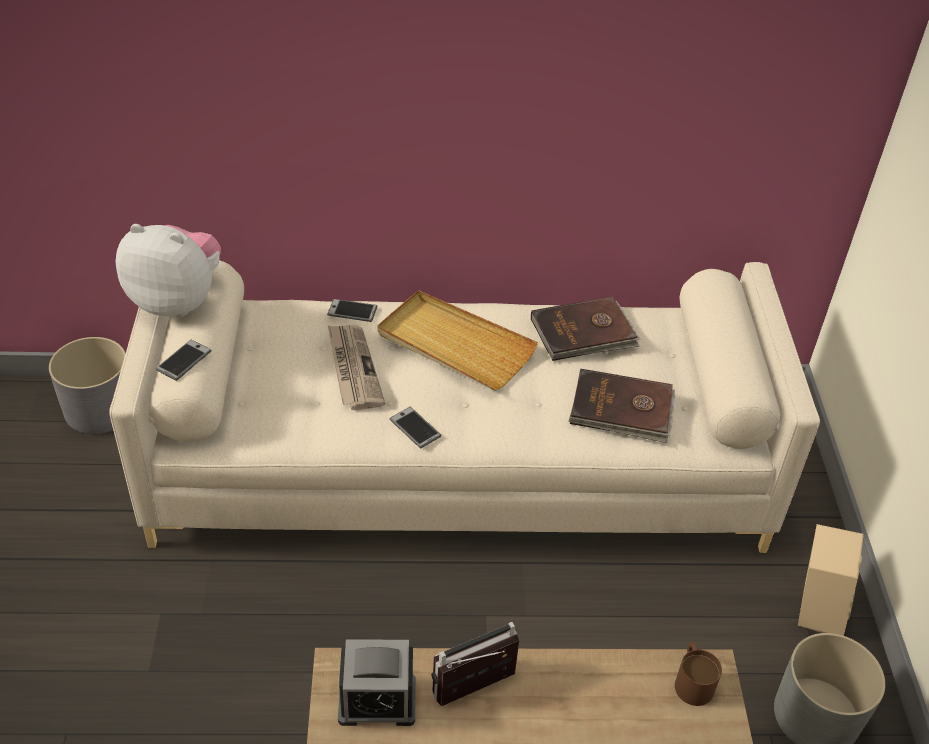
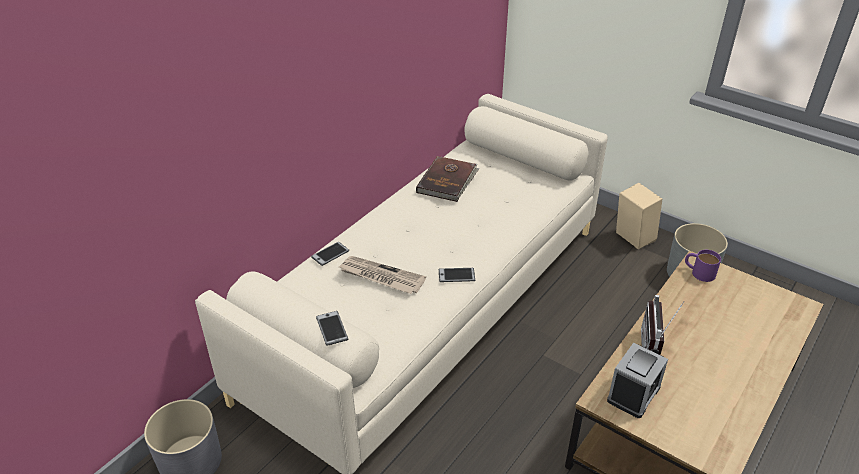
camera: 50 degrees left, 5 degrees down
(177, 301) = (264, 309): plush toy -> none
(454, 344) = (406, 228): beige tray -> none
(622, 410) = (516, 198): brown book -> none
(692, 680) = (699, 272): brown mug -> purple mug

